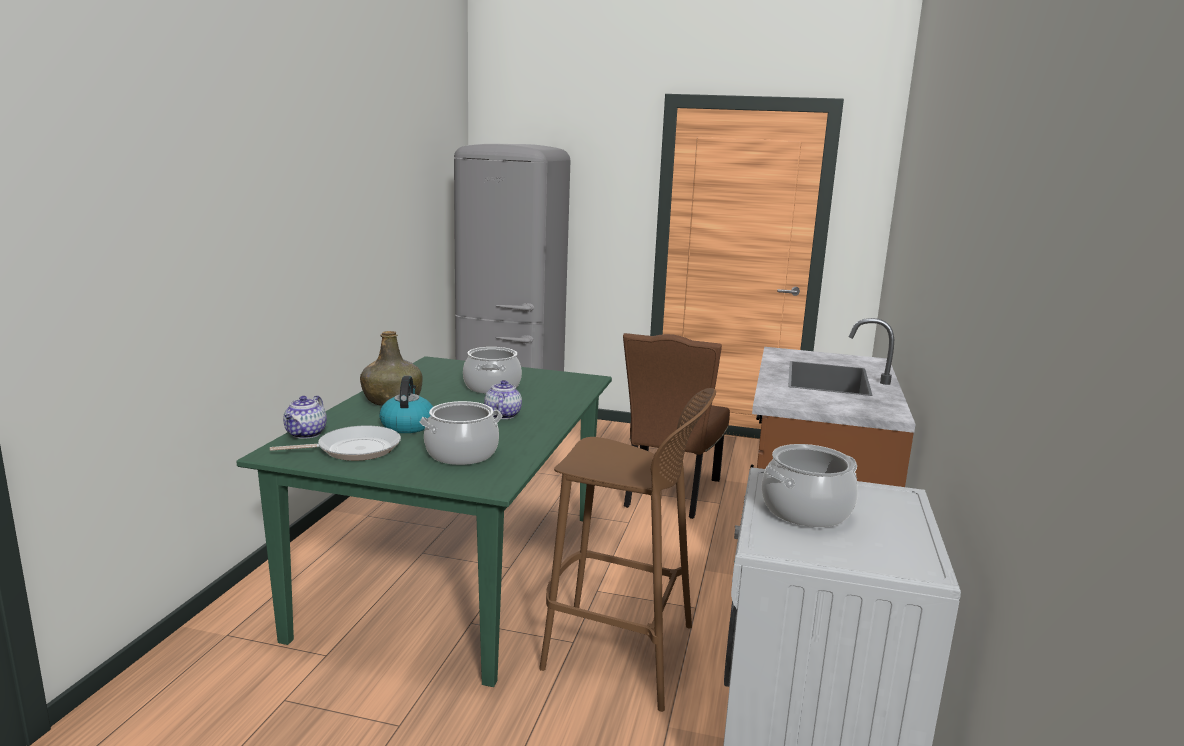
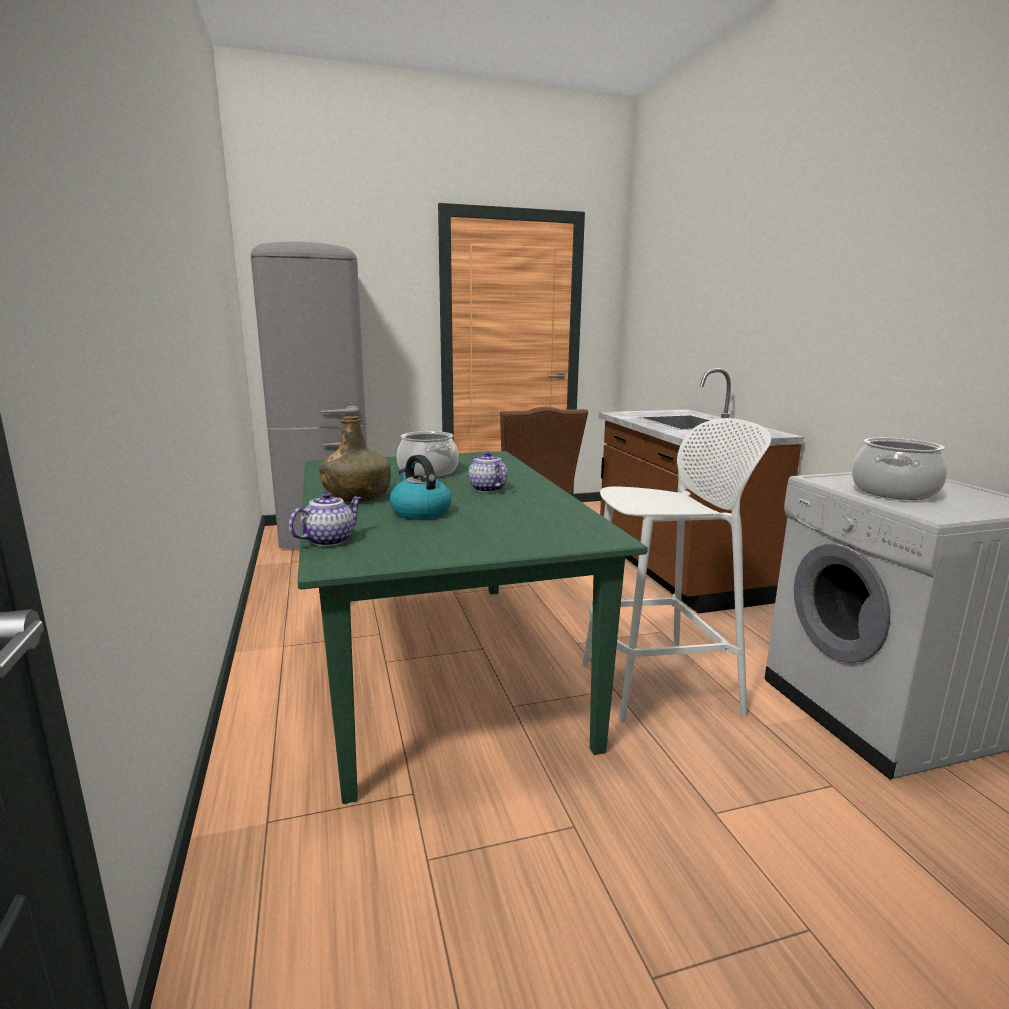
camera: 30 degrees left, 0 degrees up
(306, 434) = (329, 540): teapot -> teapot turned 120 degrees counterclockwise
(354, 449) = (414, 541): frying pan -> none
(461, 453) = (523, 522): cooking pot -> none
(621, 653) = (660, 684): brown stool -> white stool

